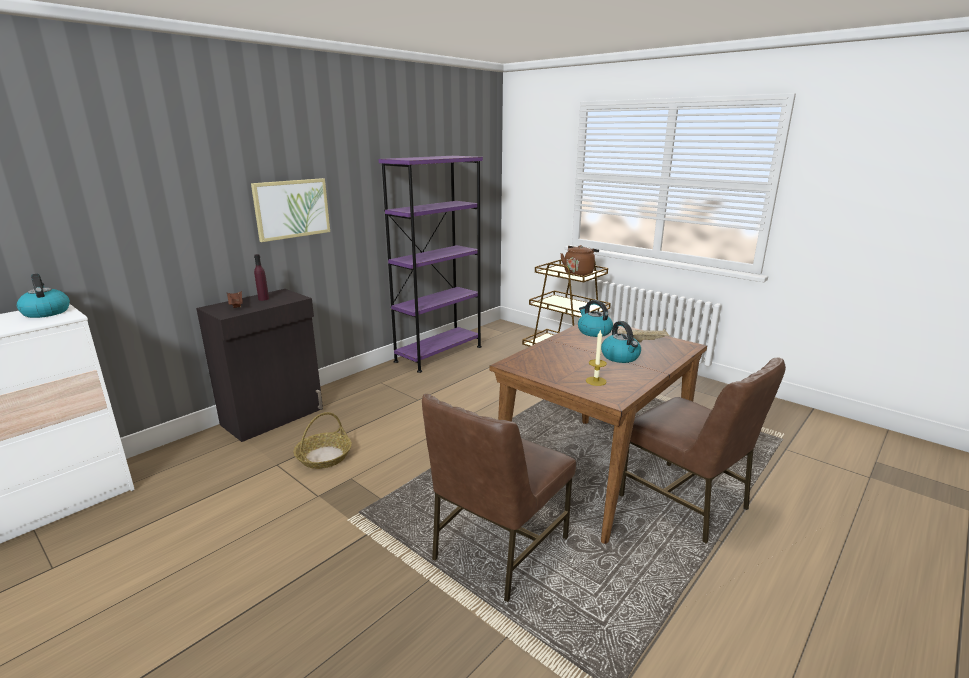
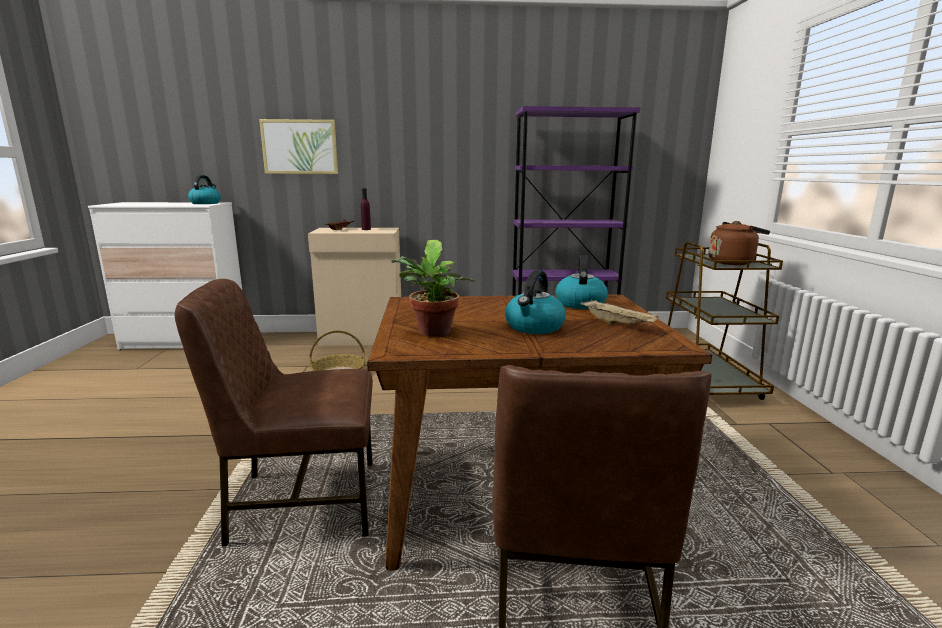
camera: 45 degrees right, 5 degrees down
(274, 417) = (362, 338): black cabinet -> beige cabinet
(292, 209) = (415, 155): picture -> picture (300, 147)
(596, 381) = (433, 333): candle -> potted plant

